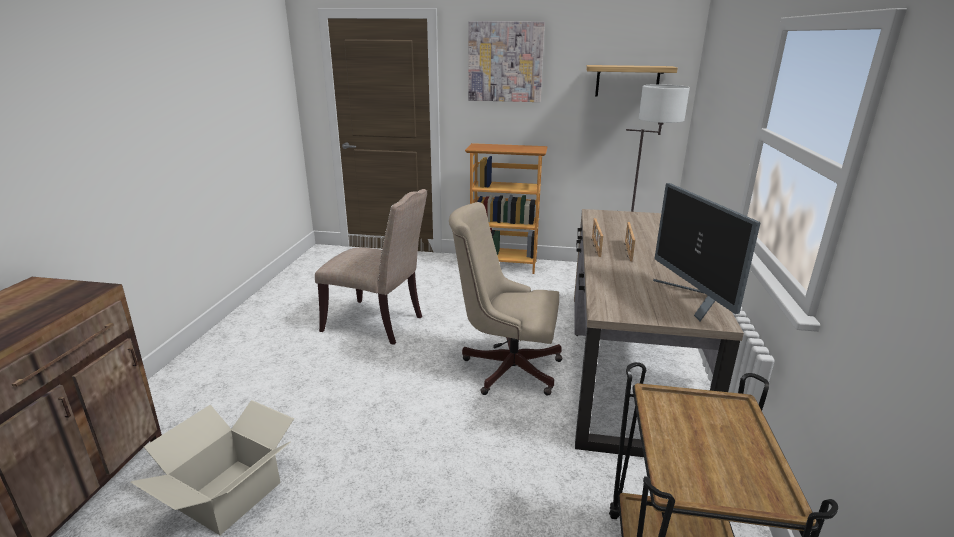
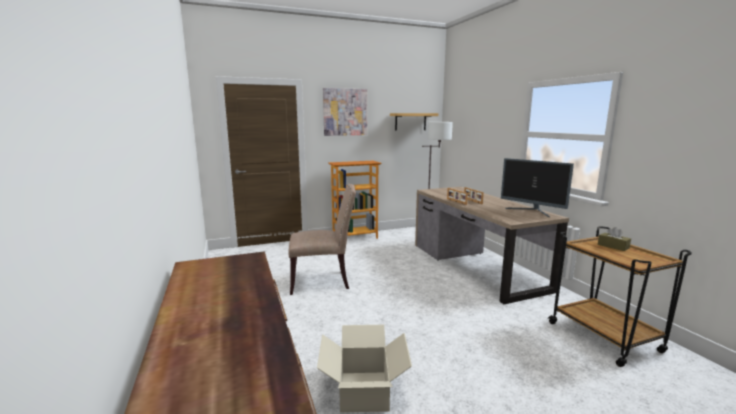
camera: 30 degrees left, 10 degrees down
(505, 367) = (425, 282): beige office chair -> none
(727, 426) = (613, 246): none -> brown tissue box

